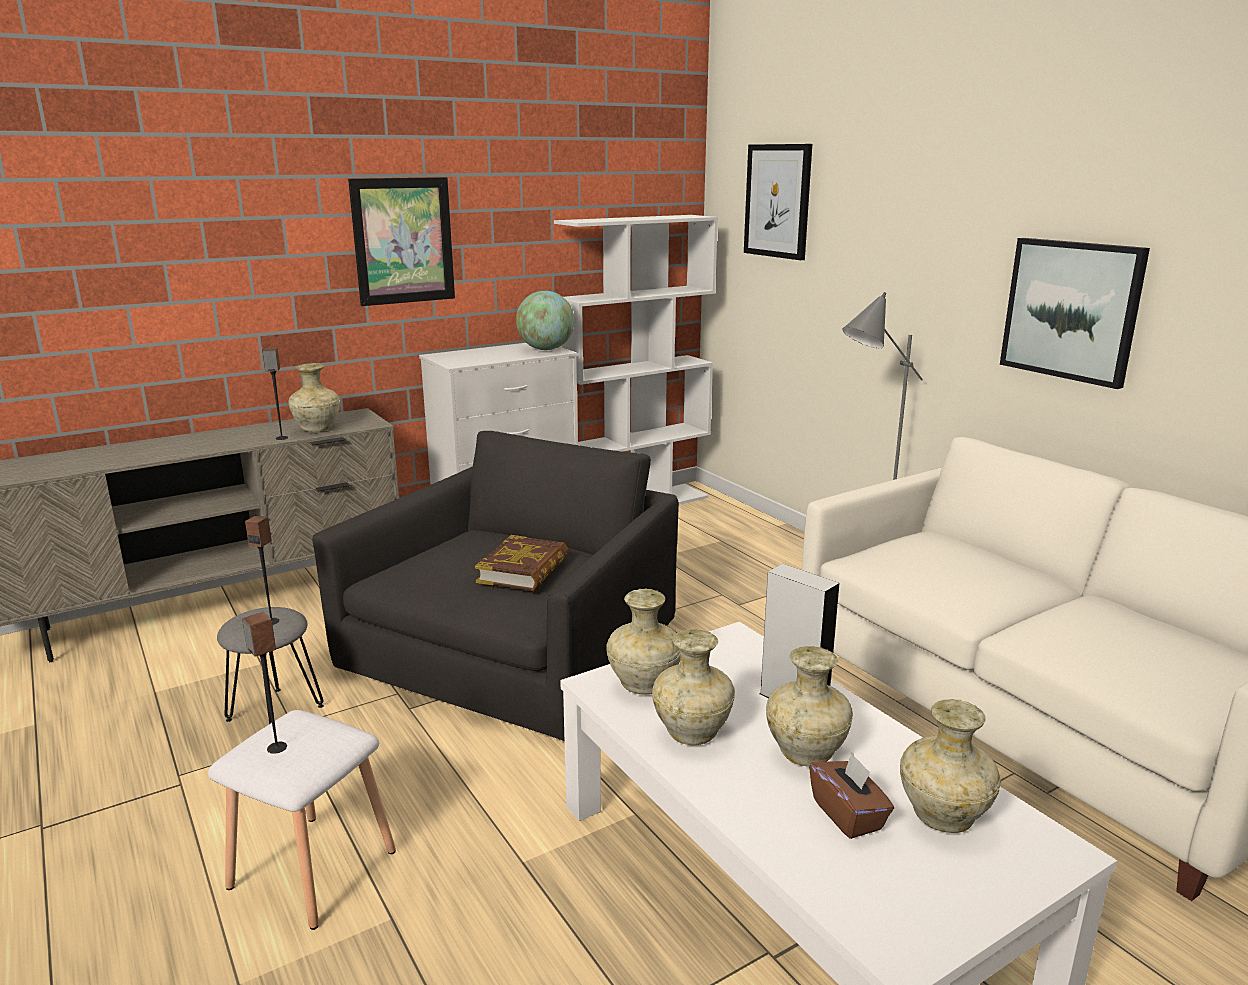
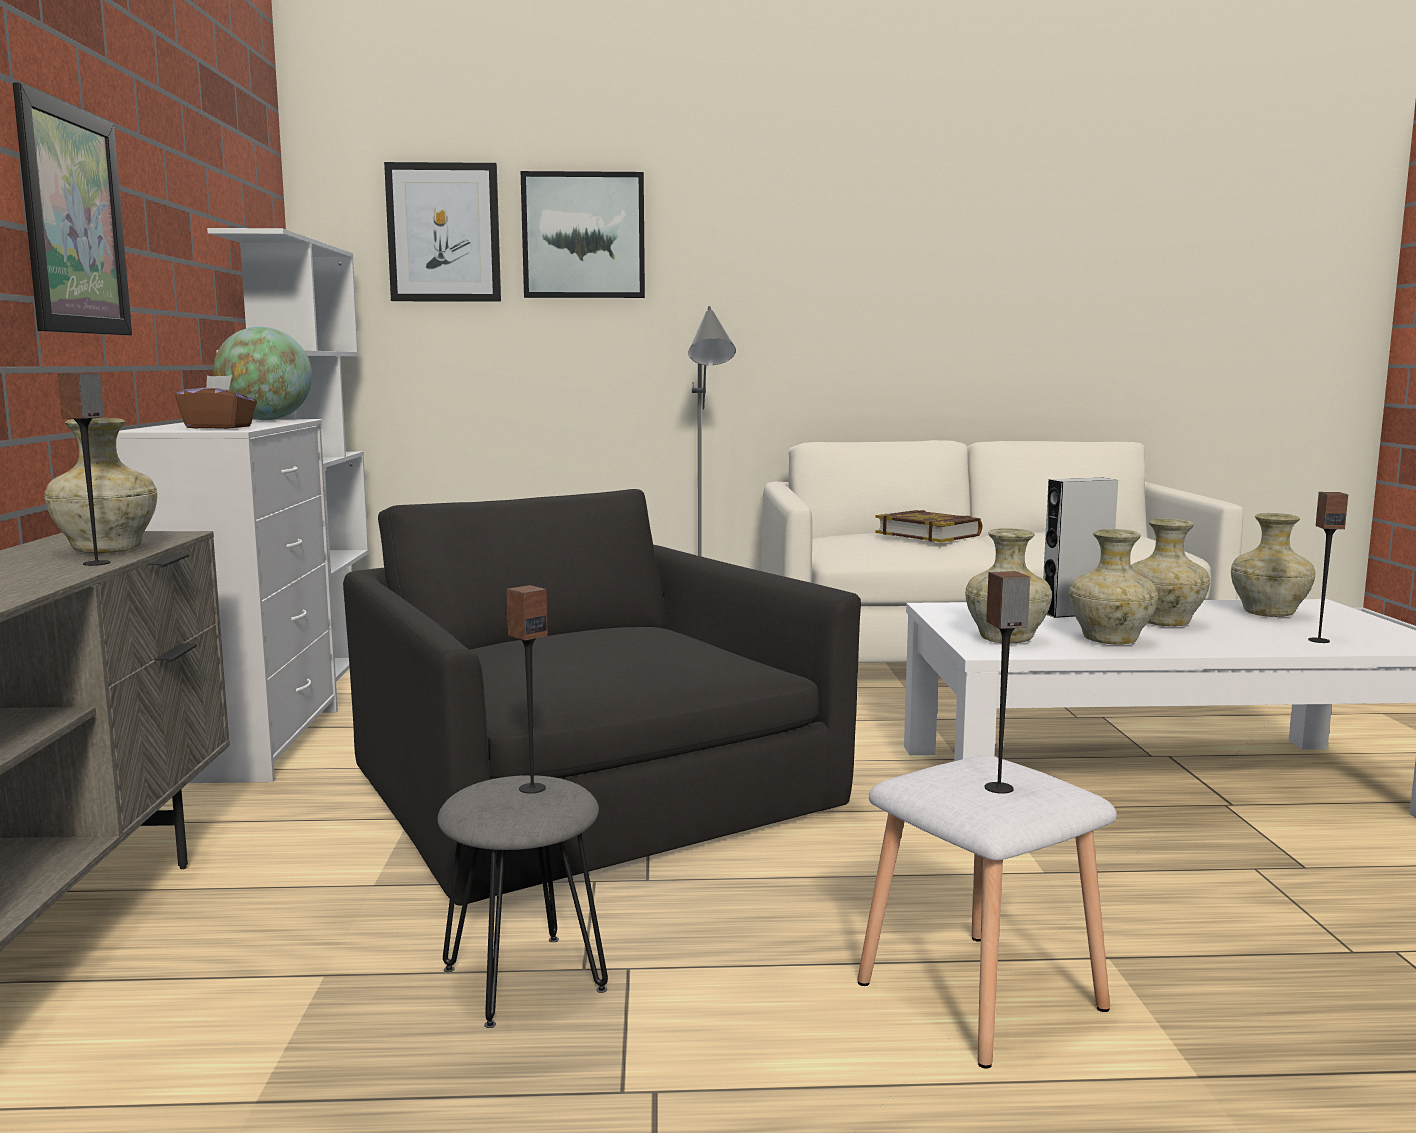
camera: 60 degrees left, 10 degrees down
(524, 570) = (649, 643): book -> book (928, 534)
(832, 859) = (1318, 640): none -> speaker
(848, 815) = (1259, 629): brown tissue box -> brown tissue box (219, 427)
(1071, 310) = (851, 315): picture -> picture (583, 236)

